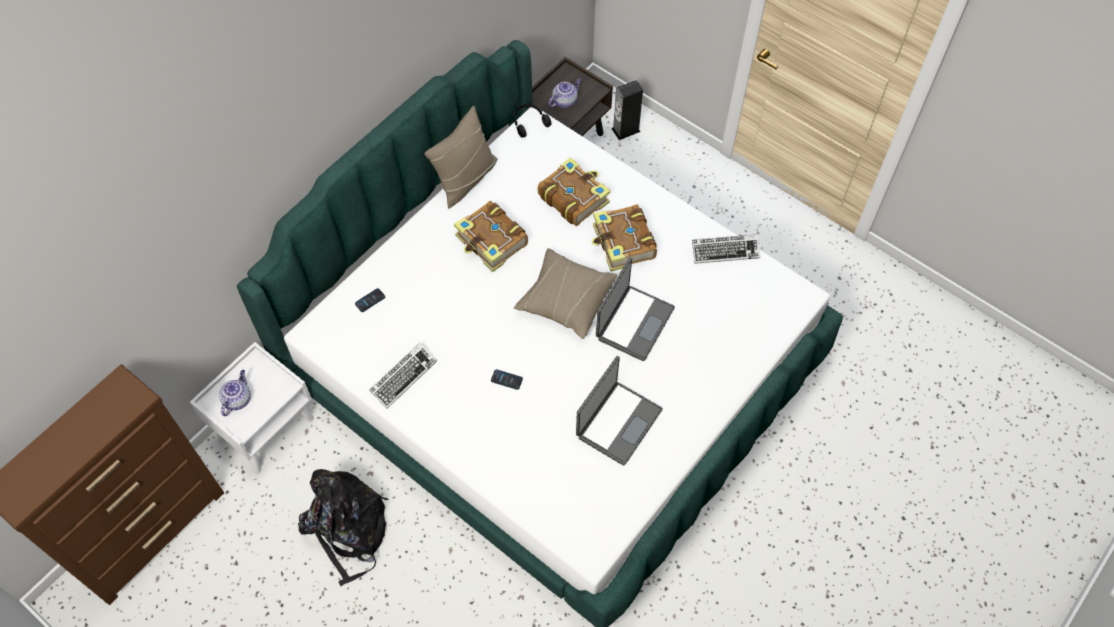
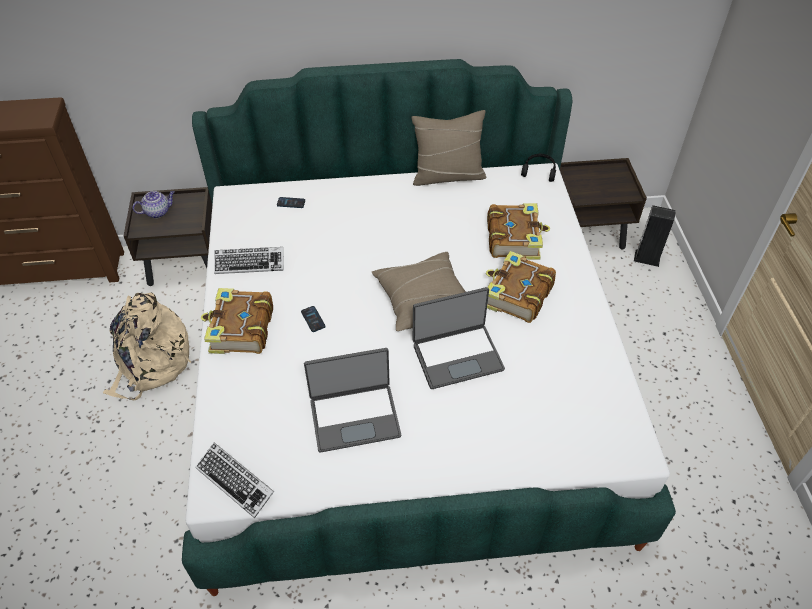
camera: 45 degrees right, 10 degrees down
(267, 428) = (186, 265): white nightstand -> brown nightstand
(348, 530) = (151, 363): black backpack -> beige backpack
(491, 242) = (416, 225): book -> book (240, 329)
(565, 101) = (595, 186): teapot -> none
(725, 251) = (602, 363): keyboard -> keyboard (235, 482)

